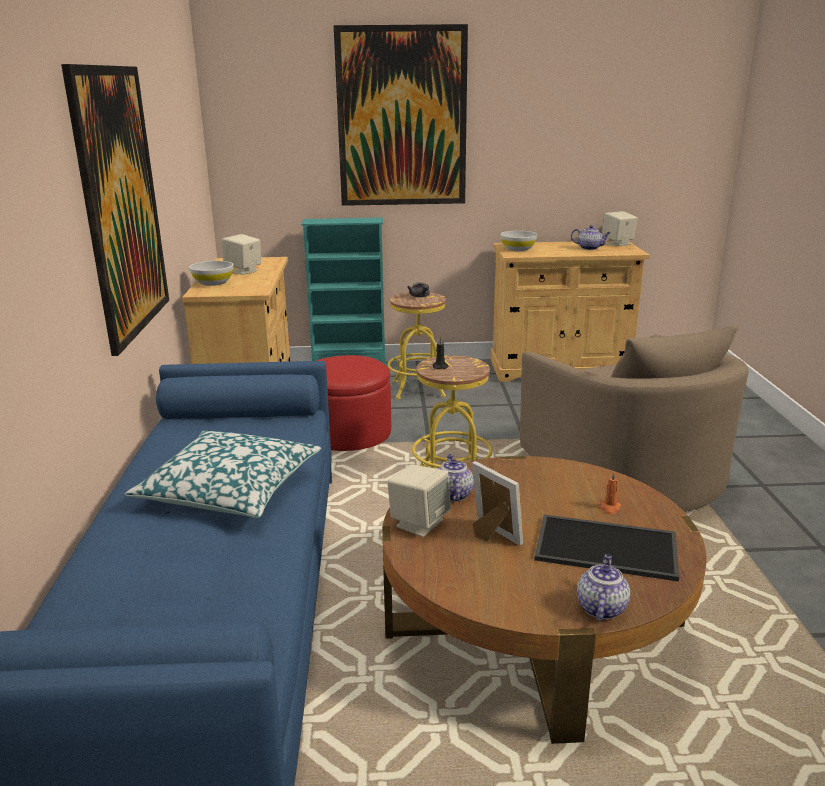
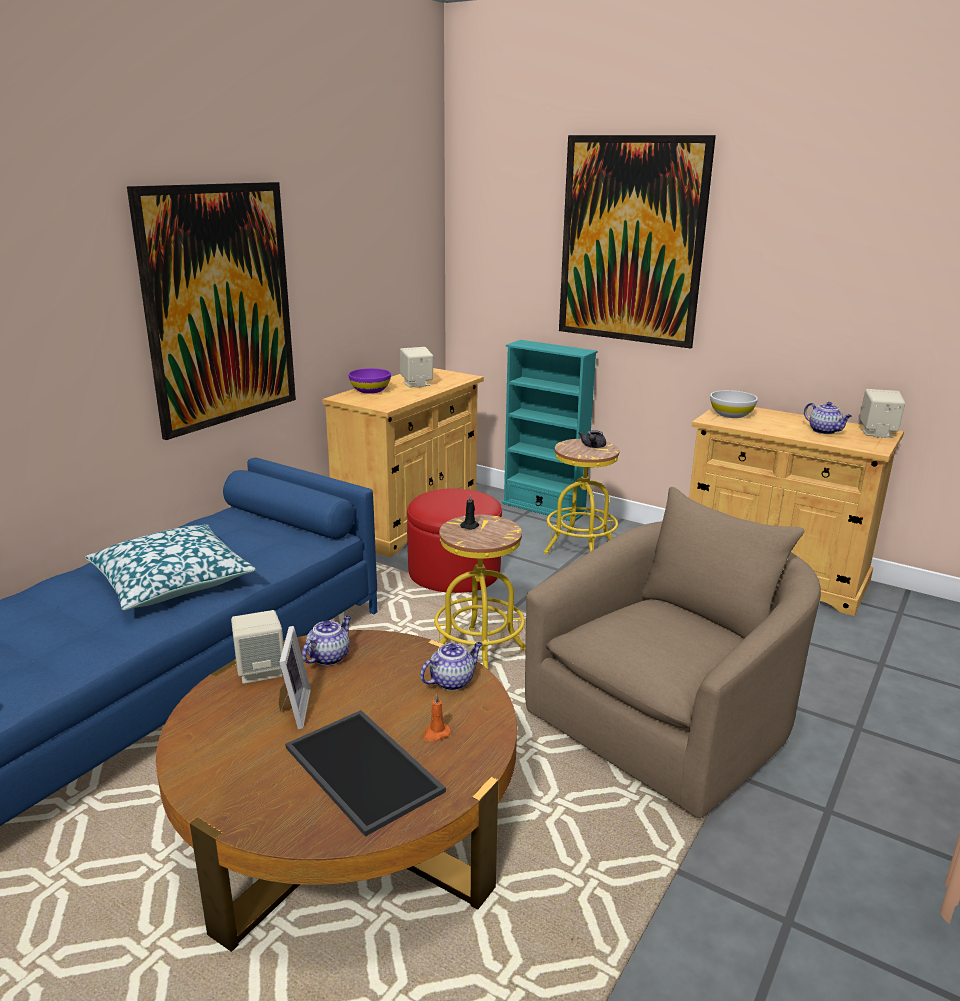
camera: 35 degrees right, 0 degrees up
(213, 283) = (370, 390): white bowl -> purple bowl
(600, 607) = (259, 819): teapot -> teapot (452, 681)
(625, 473) = (669, 721): beige armchair -> beige armchair turned 150 degrees counterclockwise

